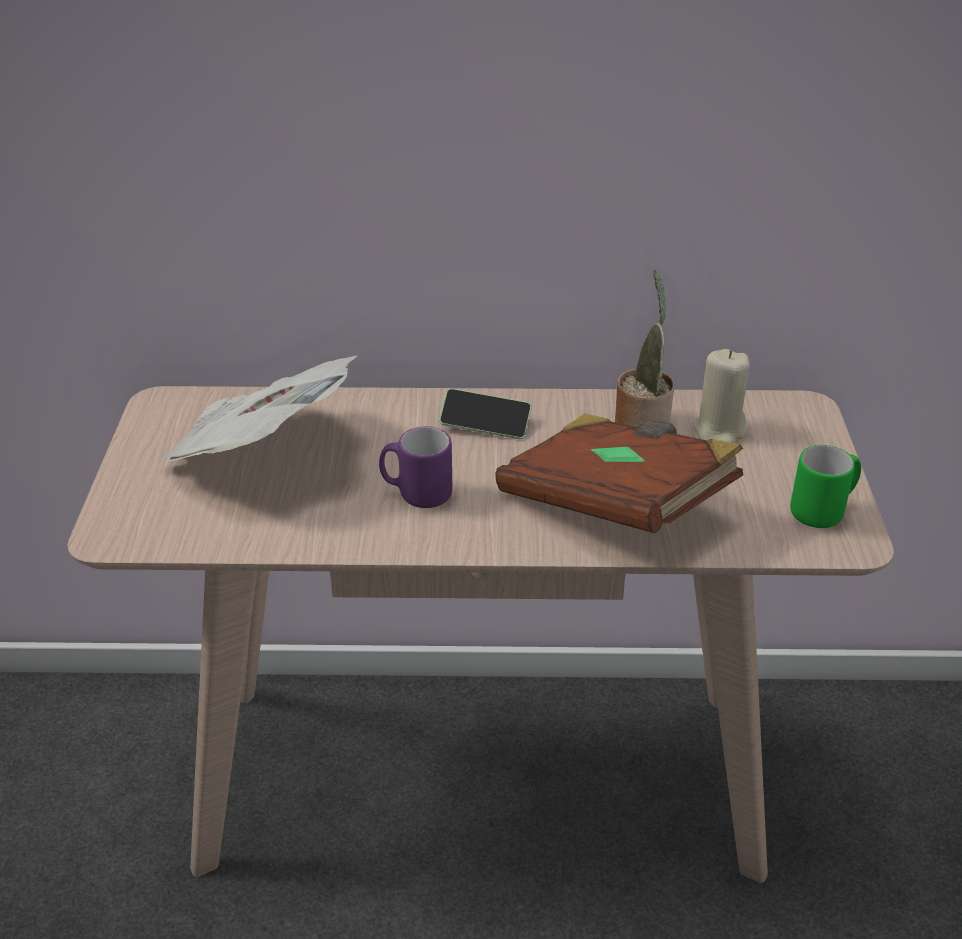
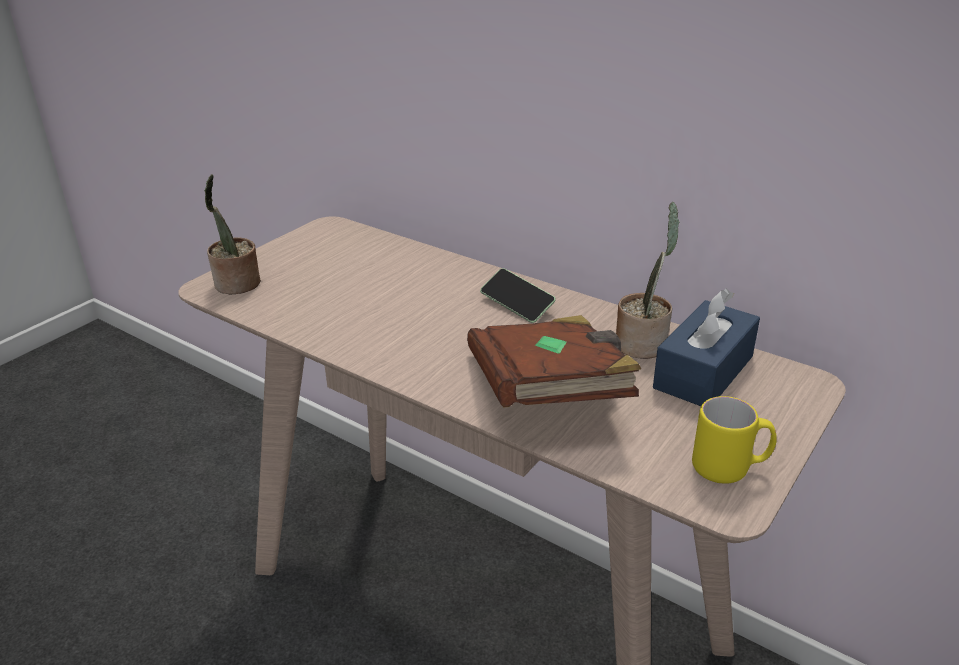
camera: 35 degrees right, 5 degrees down
(142, 519) = (236, 285): none -> potted plant
(262, 452) = (350, 272): newspaper -> none
(416, 494) = (414, 331): purple mug -> none
(719, 430) = (703, 372): beige candle -> blue tissue box
(823, 511) = (730, 468): green mug -> yellow mug

